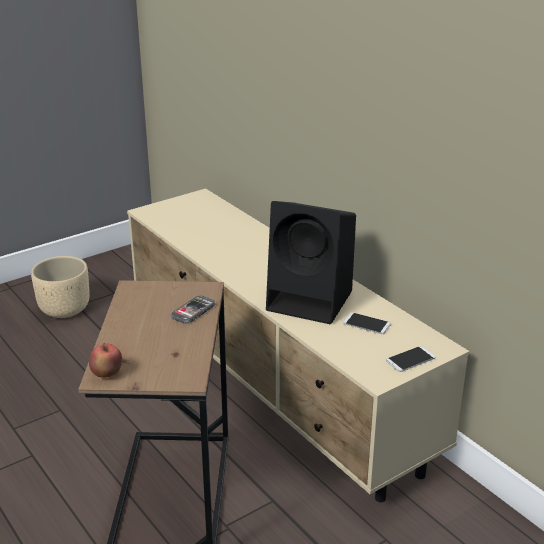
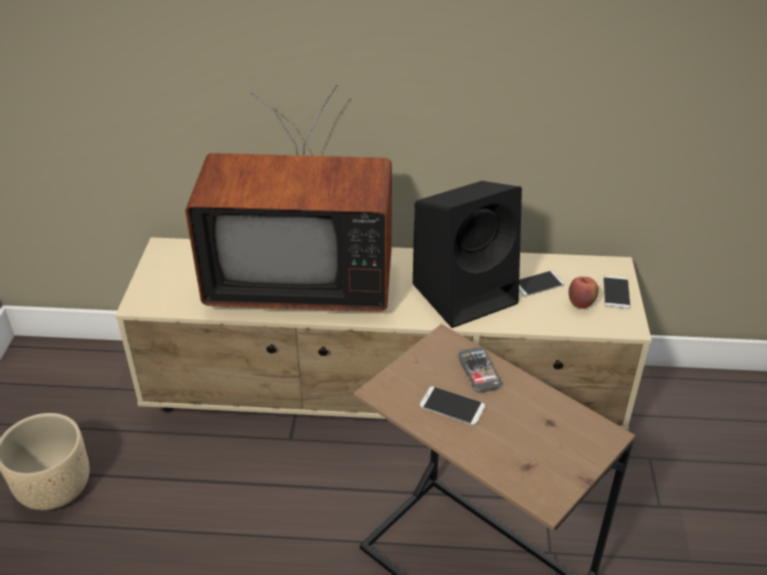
camera: 50 degrees left, 10 degrees up
(107, 374) = (545, 491): apple -> apple (581, 304)
(147, 314) = (452, 406): none -> phone
(236, 243) = (300, 279): none -> television

